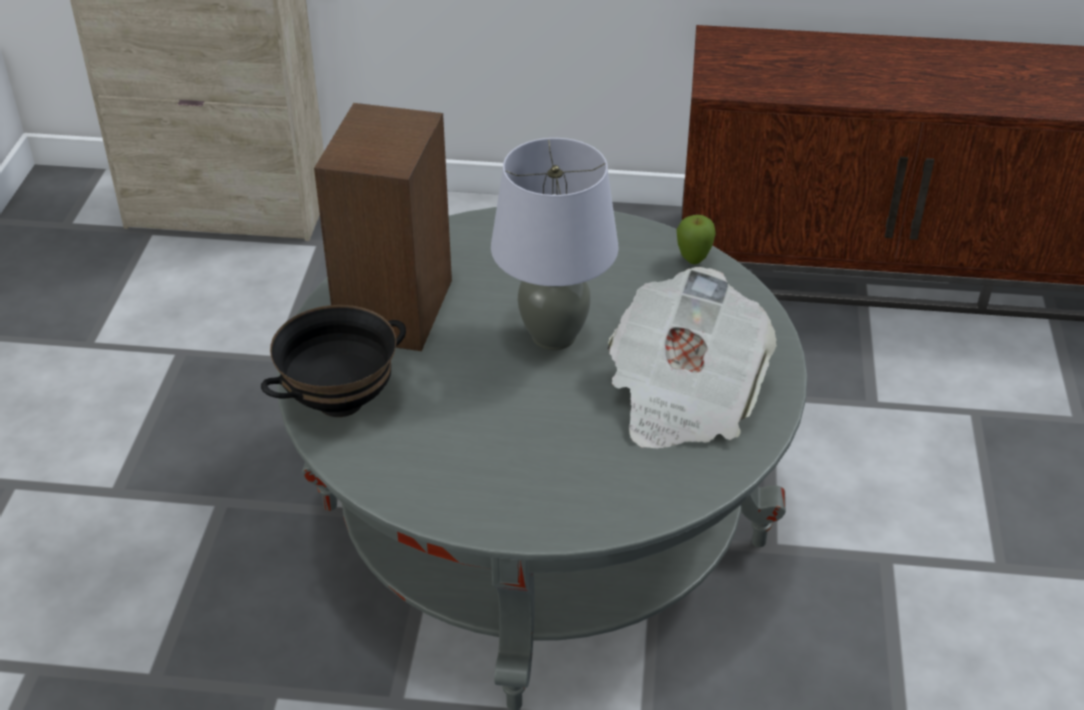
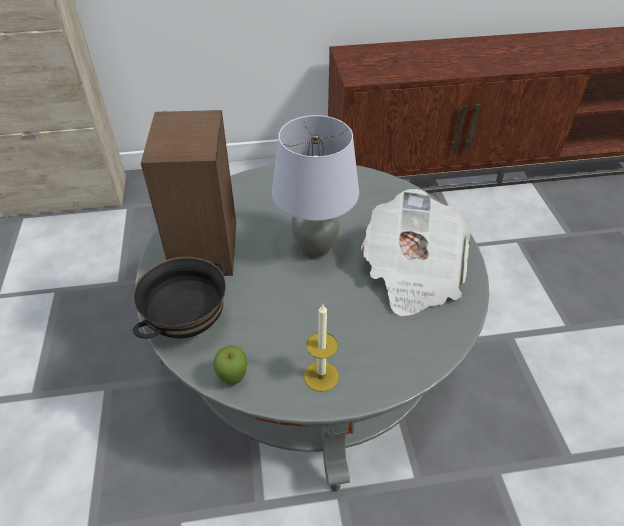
camera: 15 degrees left, 5 degrees up
(496, 498) = (321, 376): none -> candle
(693, 260) = (379, 184): apple -> apple (233, 379)

